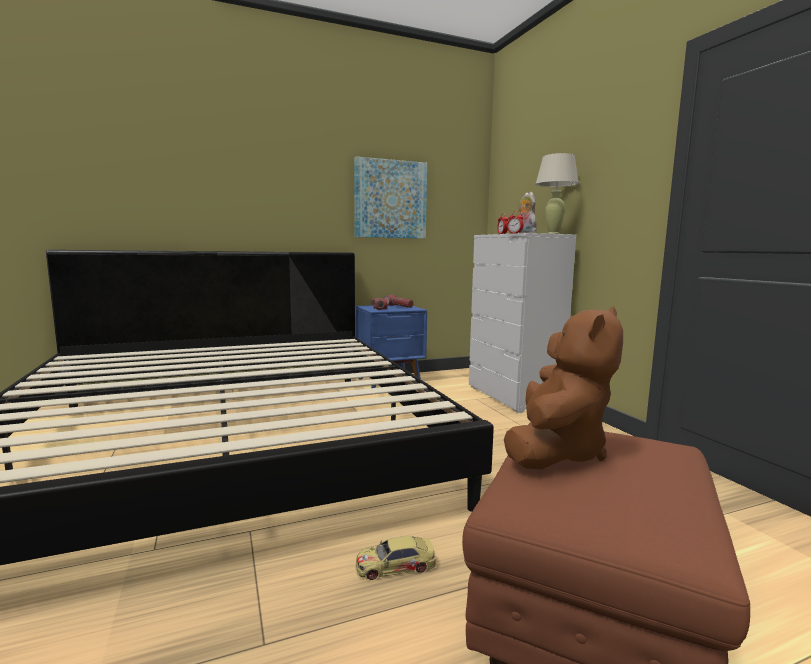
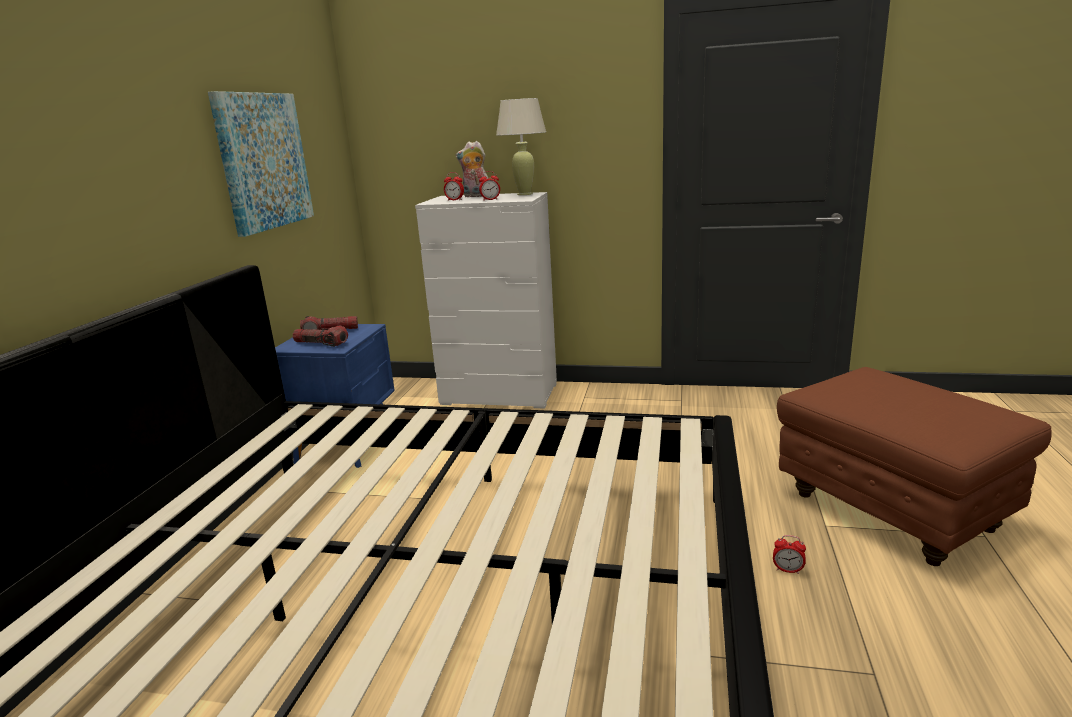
camera: 55 degrees left, 10 degrees up
(395, 565) = (787, 570): toy car -> alarm clock
(555, 451) = (875, 405): brown plush toy -> none

